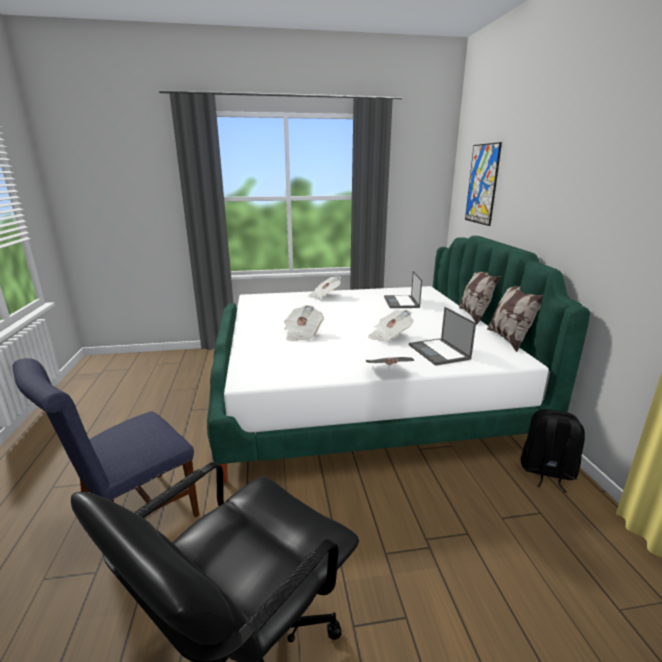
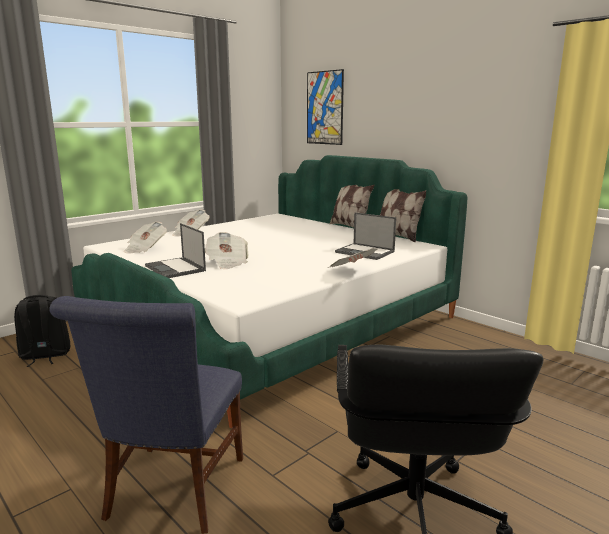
camera: 35 degrees left, 5 degrees down
(389, 336) = (309, 250): newspaper -> newspaper (145, 249)
(401, 302) = (275, 227): laptop -> laptop (175, 268)
(546, 472) = (464, 331): black backpack -> black backpack (45, 355)

